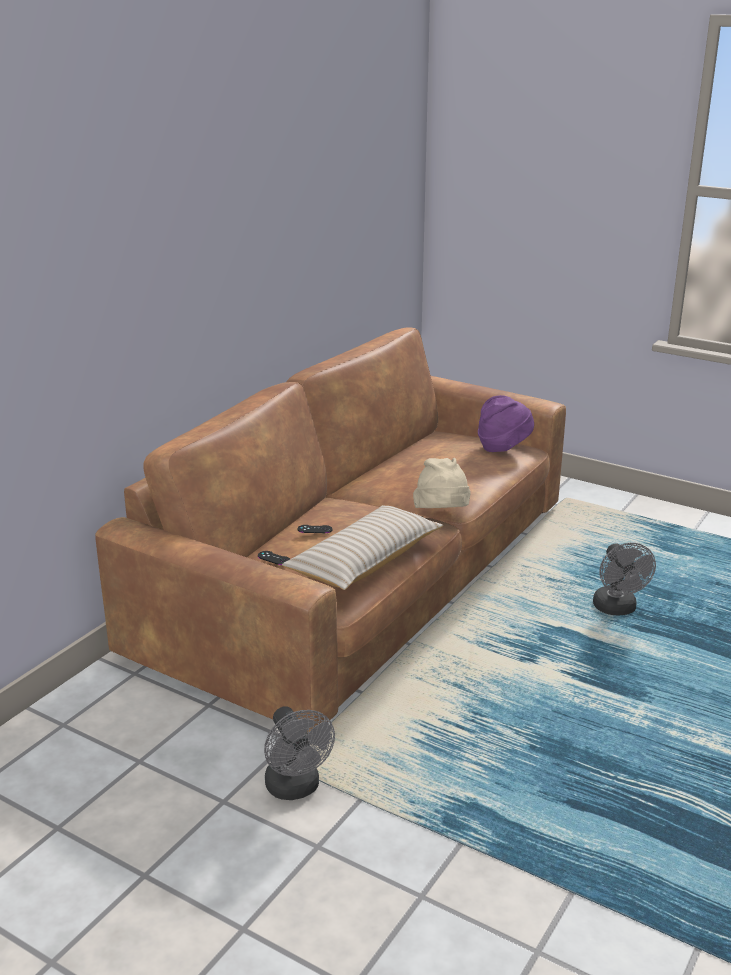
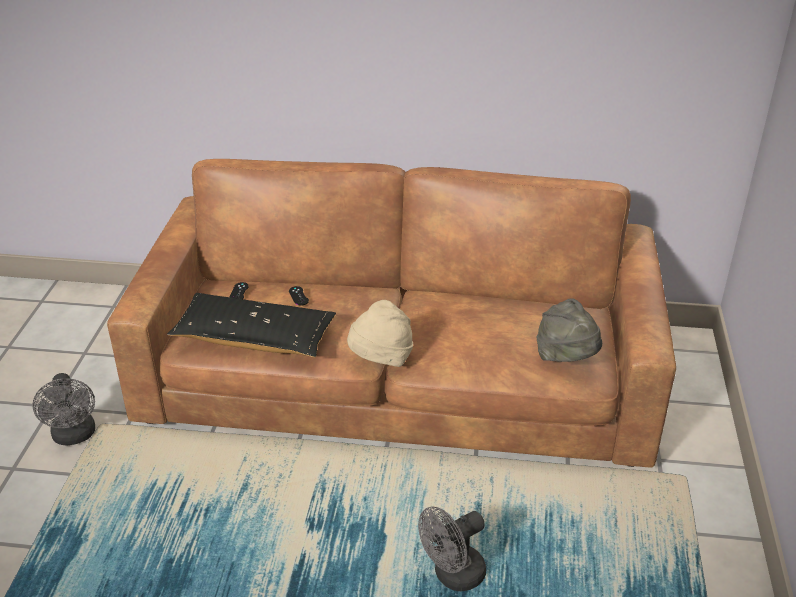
camera: 65 degrees right, 10 degrees up
(296, 789) = (74, 436): grey fan -> grey fan turned 60 degrees counterclockwise
(365, 561) = (254, 338): beige pillow -> black pillow
(503, 447) = (566, 359): purple hat -> grey hat

